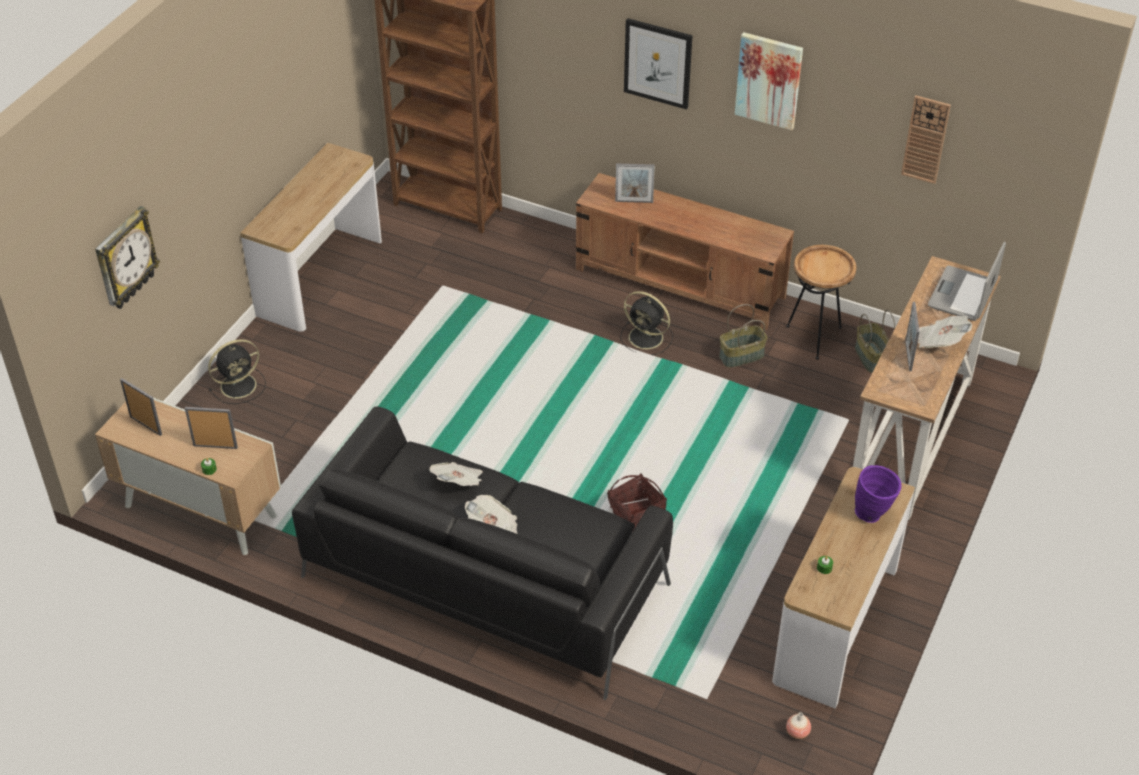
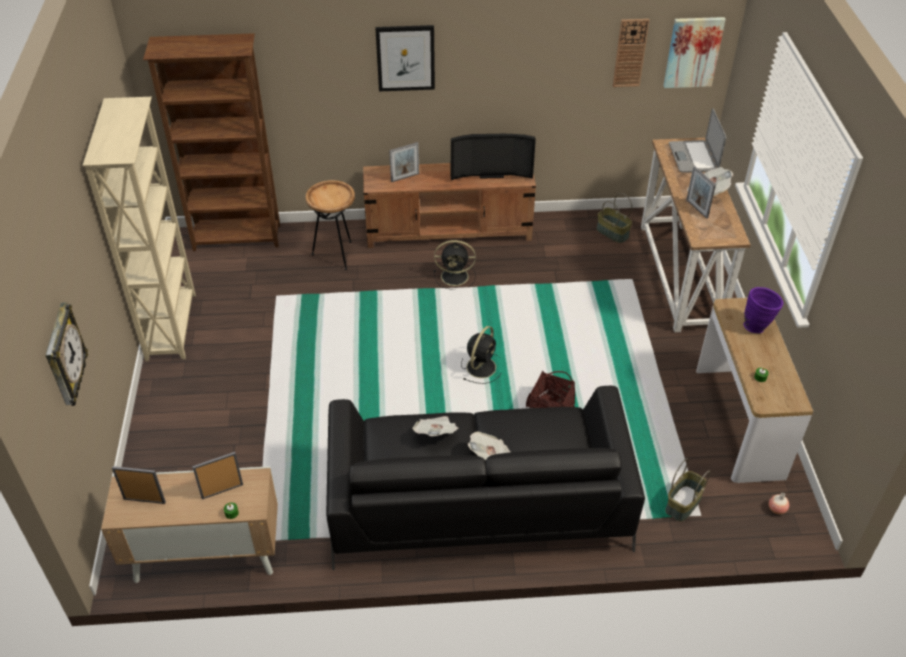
camera: 30 degrees left, 0 degrees up
(240, 385) = (165, 436): black fan -> black fan (482, 366)
(320, 277) = (172, 326): console table -> beige bookcase
(733, 231) = (490, 174): none -> television
(741, 356) = (529, 264): basket -> basket (683, 504)
(769, 80) = (501, 43): picture -> picture (693, 52)
(815, 337) = (566, 233): brown side table -> brown side table (336, 255)

